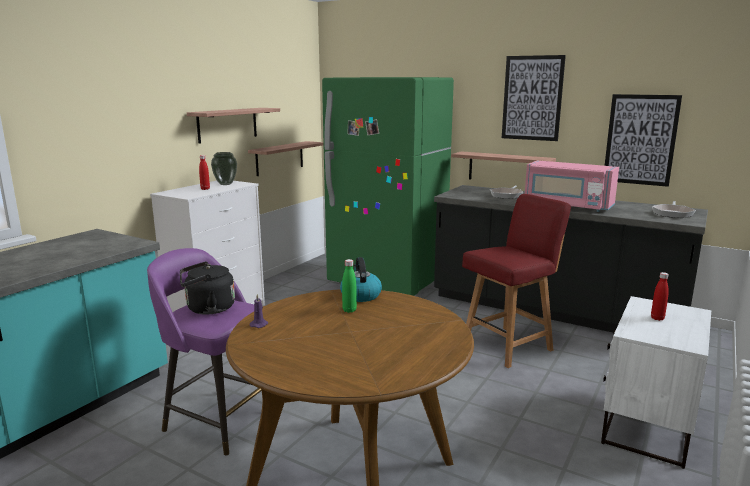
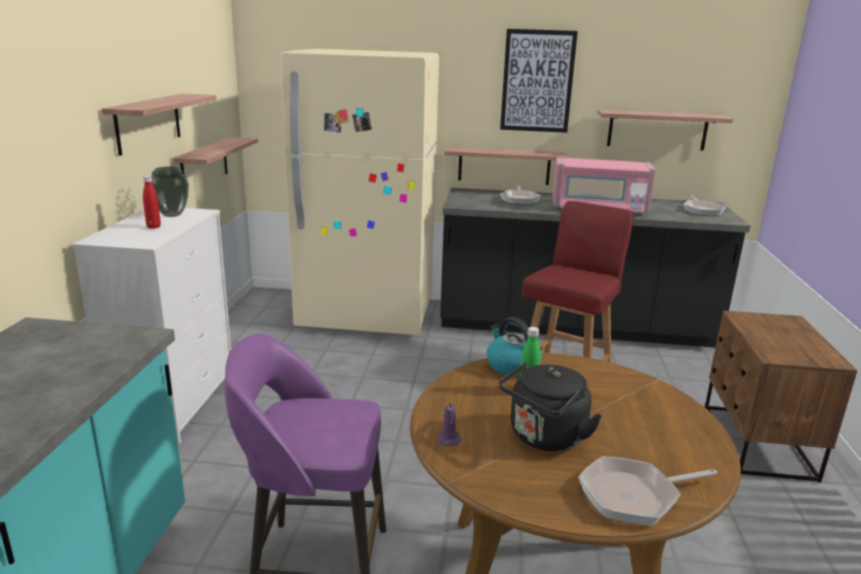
camera: 25 degrees left, 5 degrees up
(207, 309) = (307, 422): black kettle -> black kettle (544, 438)
(334, 375) = (634, 496): none -> frying pan
(387, 281) = (367, 316): green fridge -> beige fridge
(640, 140) = (657, 130): picture -> shelf
(646, 425) = (756, 443): white nightstand -> brown nightstand
(657, 318) = (774, 334): red bottle -> none

